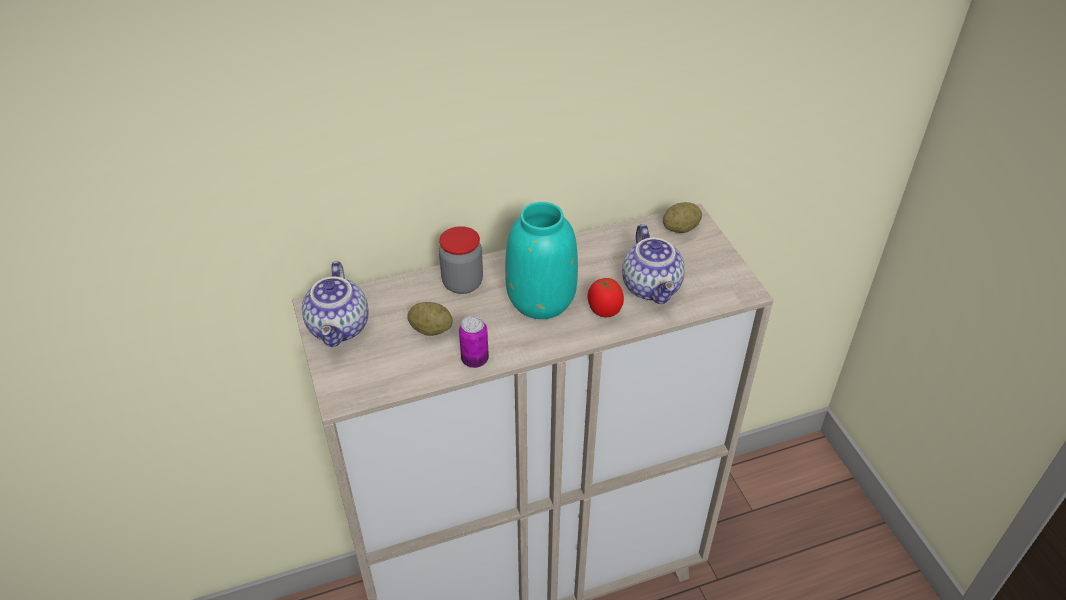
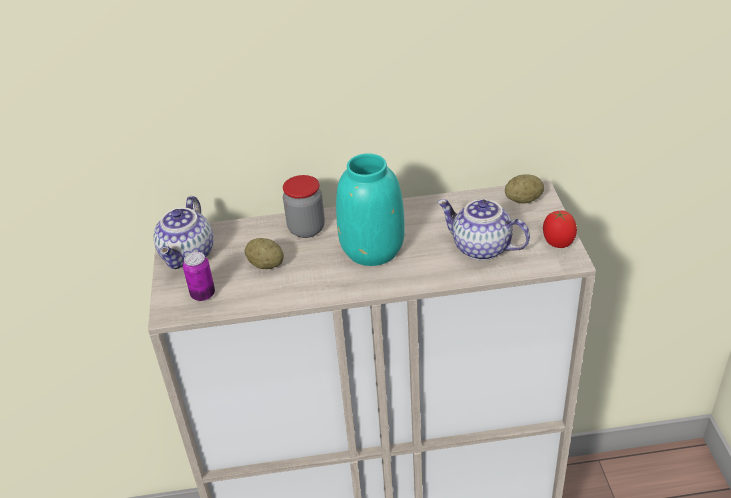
camera: 15 degrees right, 5 degrees down
(475, 359) = (296, 293): can -> can (203, 294)
(604, 311) = (427, 264): tomato -> tomato (557, 243)
(653, 287) = (480, 248): teapot -> teapot turned 120 degrees clockwise

